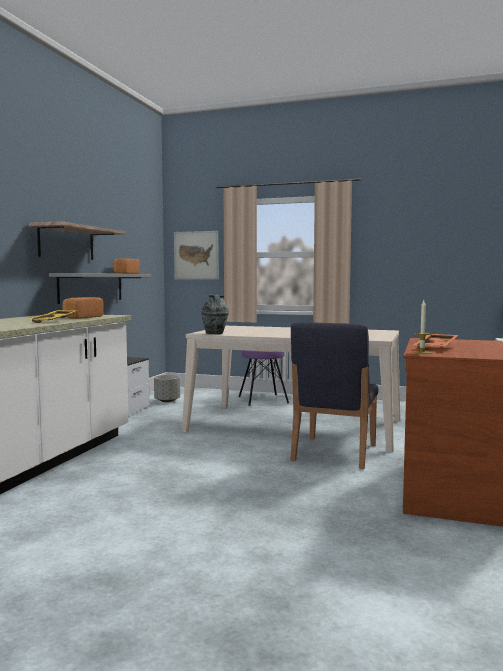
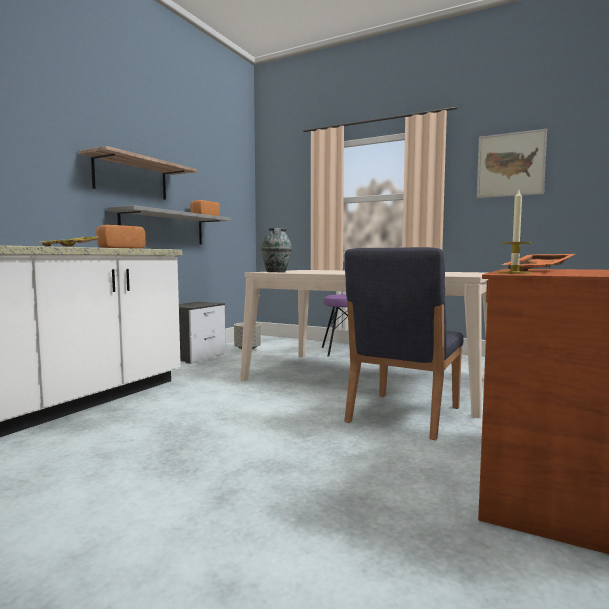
camera: 10 degrees right, 0 degrees up
(196, 255) = (285, 203): picture -> picture (510, 164)

